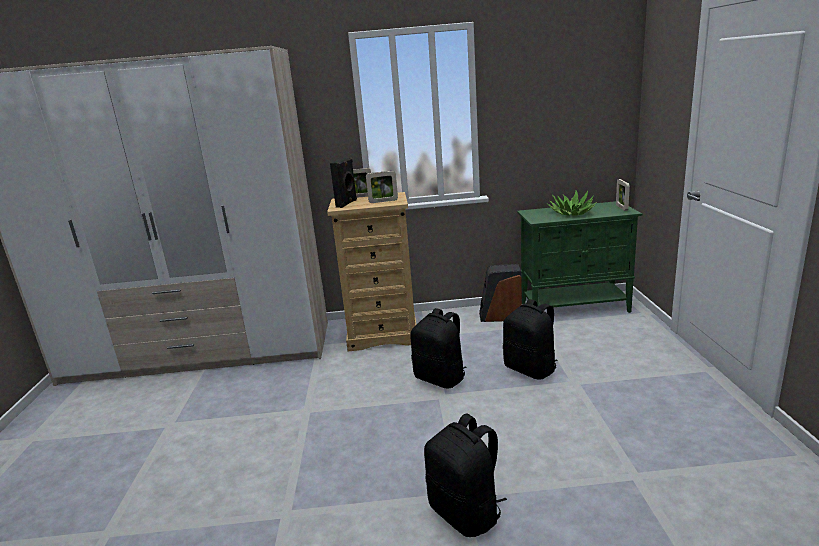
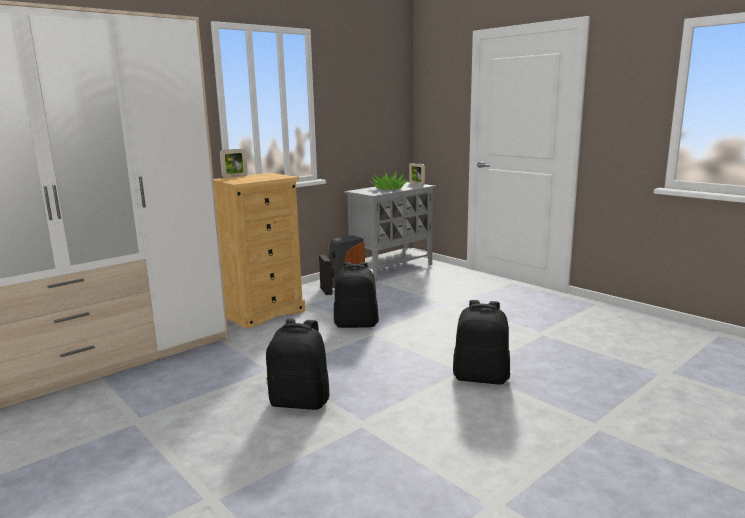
camera: 40 degrees left, 5 degrees down
(347, 203) = (237, 180): black speaker -> black speaker (327, 291)
(383, 201) = (270, 177): picture frame -> none
(531, 369) = (412, 304): black backpack -> black backpack (300, 402)
(575, 307) = (392, 268): green cabinet -> grey cabinet

